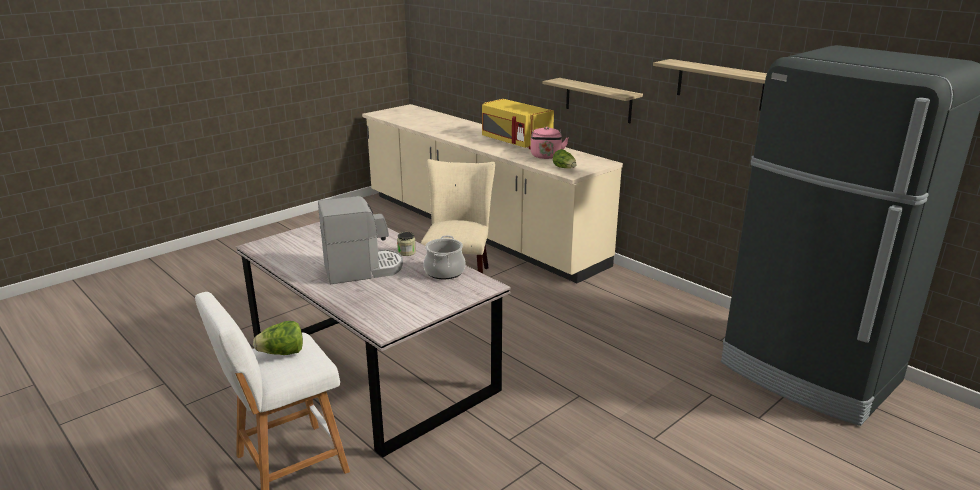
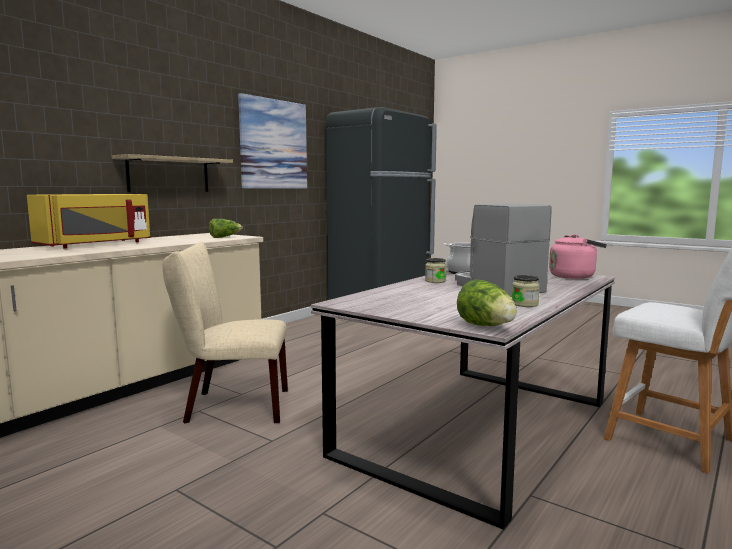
camera: 100 degrees left, 15 degrees down
(282, 353) = (672, 309): lettuce -> lettuce (486, 326)
(298, 267) = (524, 304): none -> jar
(546, 156) = (177, 239): pink kettle -> pink kettle (574, 276)
(720, 84) = (273, 144): shelf -> picture

